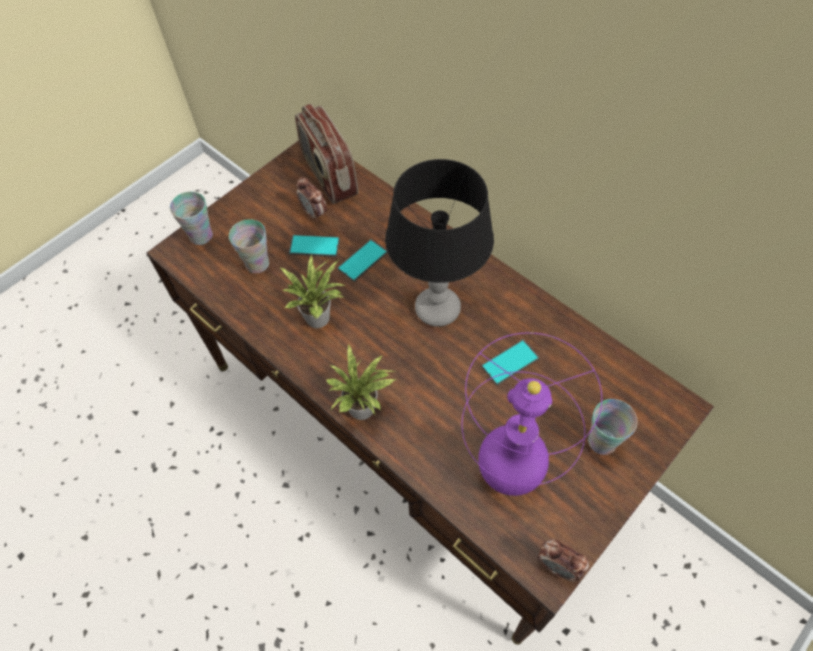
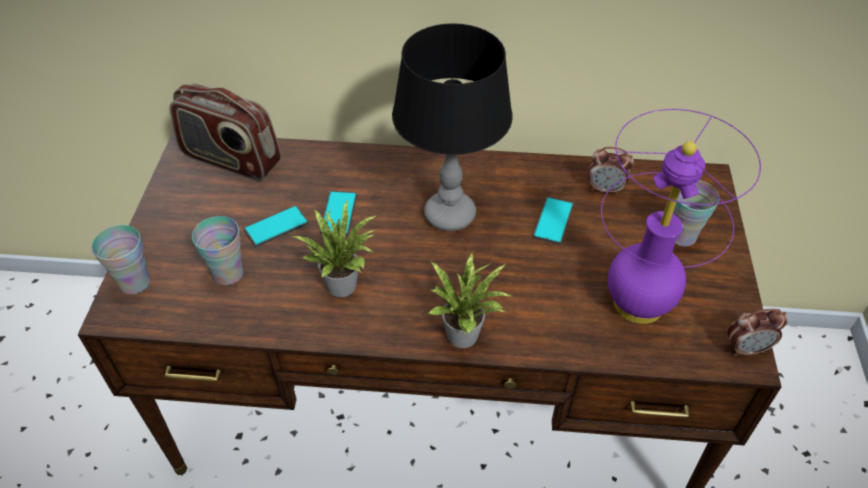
camera: 40 degrees left, 10 degrees down
(314, 213) = (247, 199): alarm clock -> alarm clock (605, 189)

